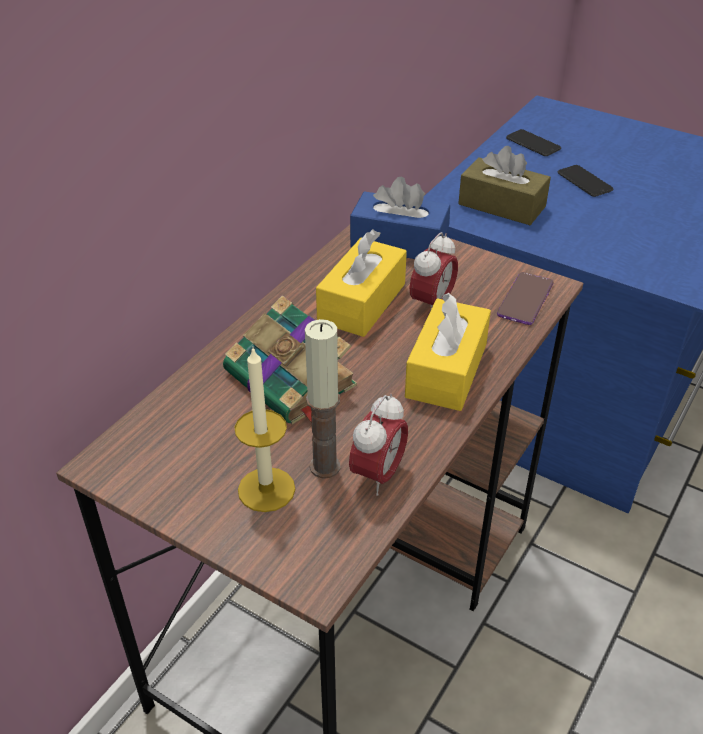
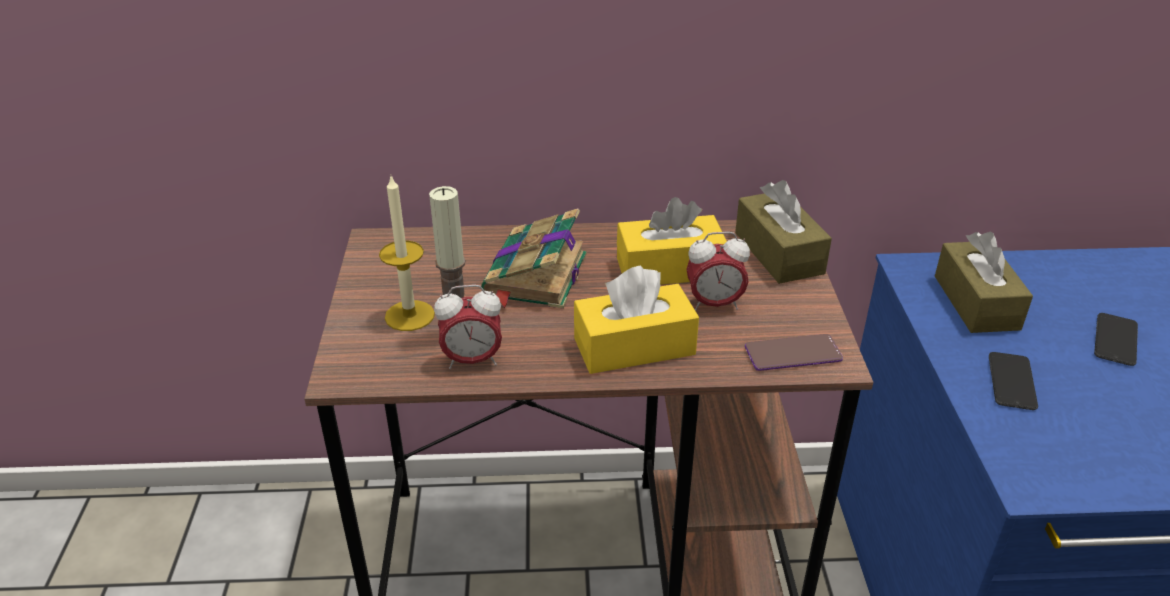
camera: 55 degrees right, 5 degrees down
(399, 243) = (778, 253): blue tissue box -> brown tissue box
(533, 144) = (1127, 279): phone -> phone (1011, 382)

